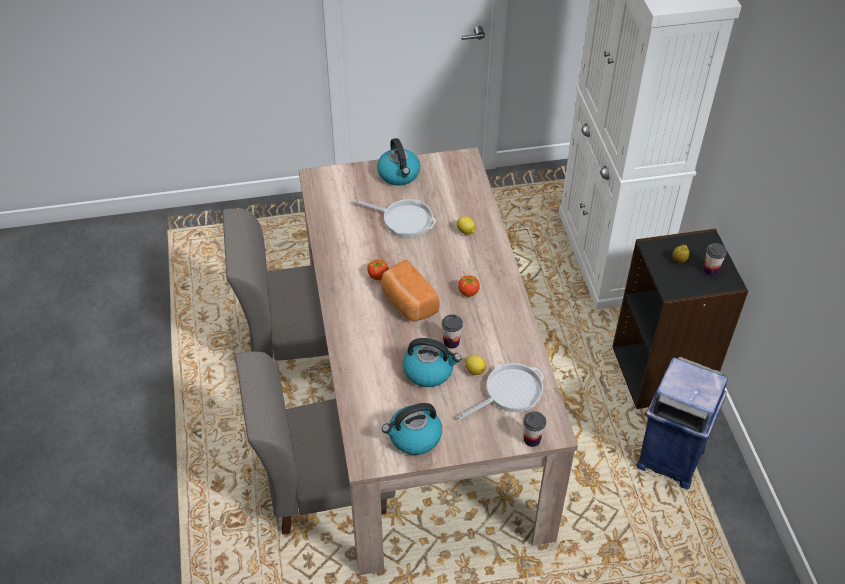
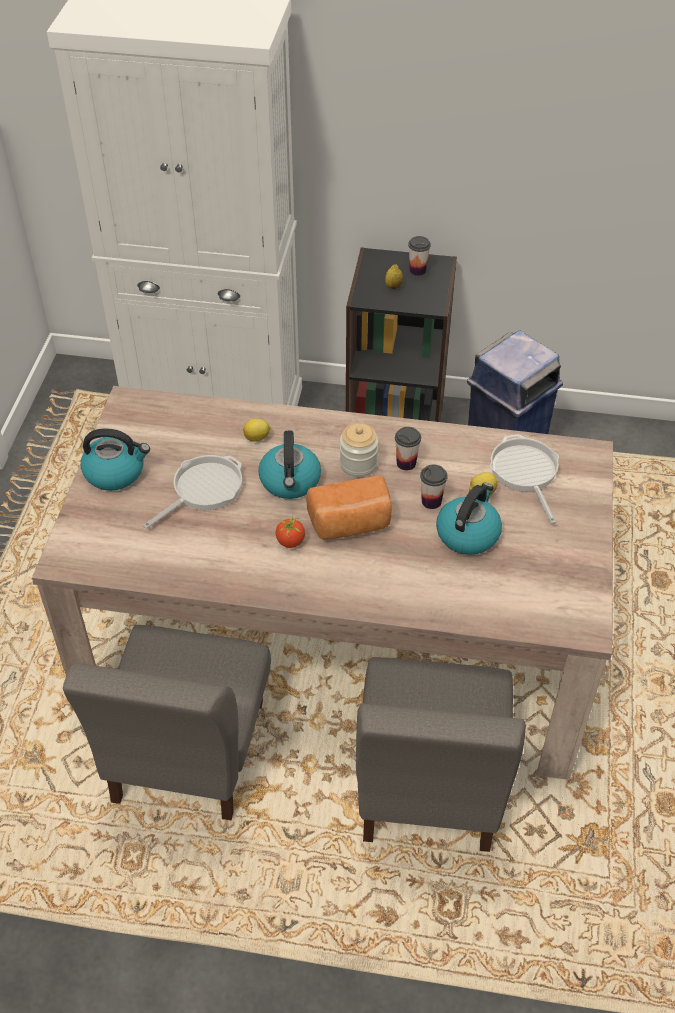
camera: 70 degrees left, 0 degrees up
(414, 437) = (563, 574): kettle -> kettle (290, 482)
(468, 292) = (358, 464): tomato -> jar
(532, 439) = (595, 474): cup -> cup (406, 463)

